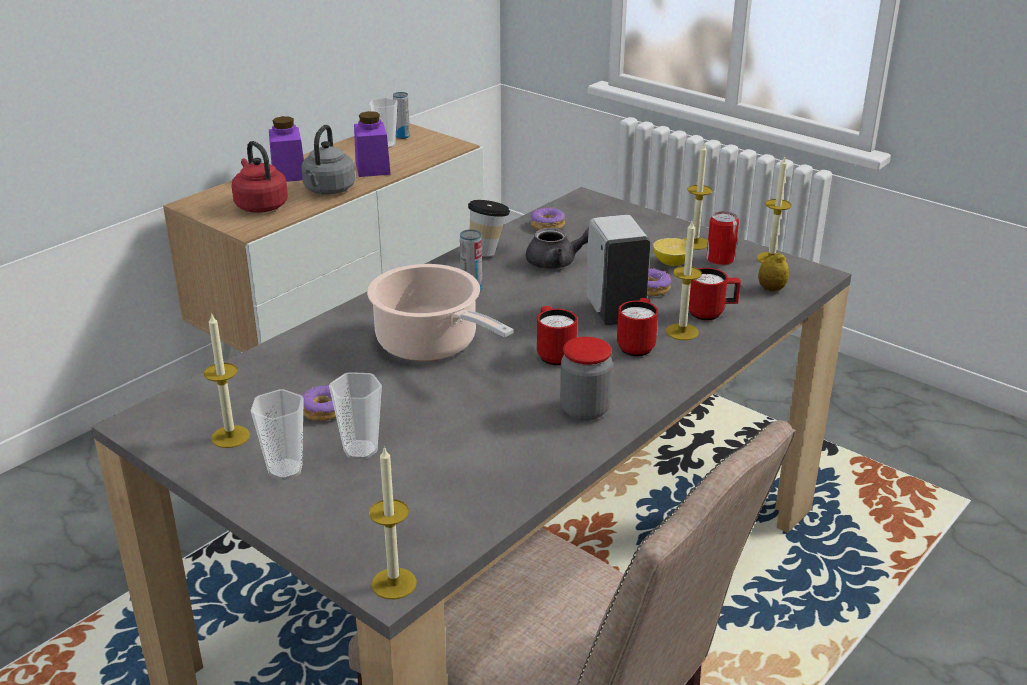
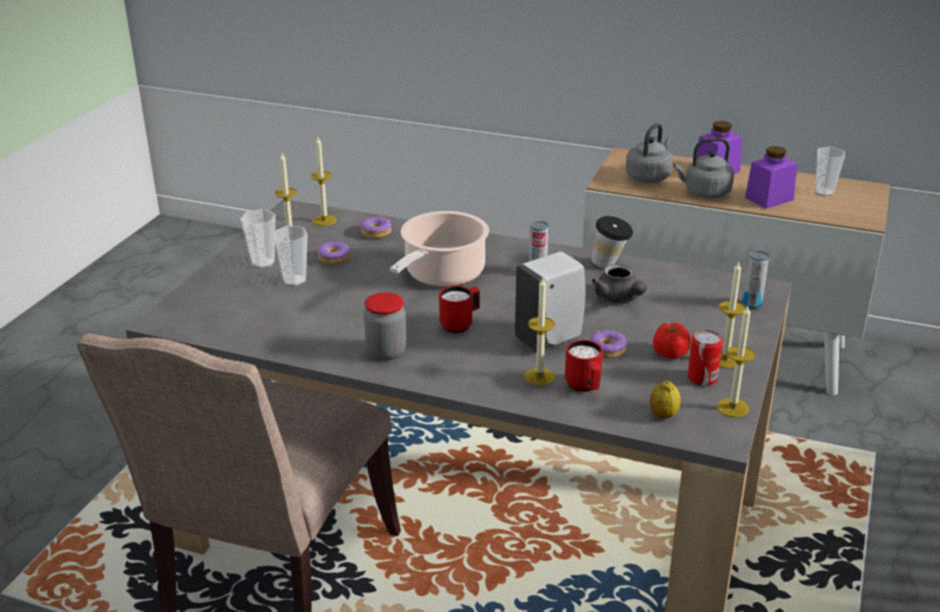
camera: 70 degrees right, 0 degrees up
(260, 205) = (649, 177): red kettle -> grey kettle
(394, 583) = (163, 322): candle -> candle (324, 220)
(402, 136) = (853, 194): can -> can (752, 304)
(547, 225) = (686, 281): donut -> donut (376, 232)
(637, 345) = (500, 359): red mug -> none
(671, 263) = (669, 353): lemon -> tomato

